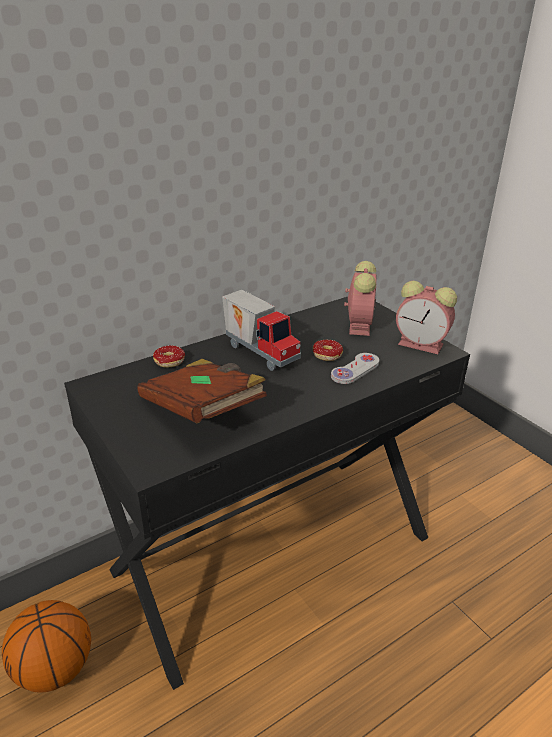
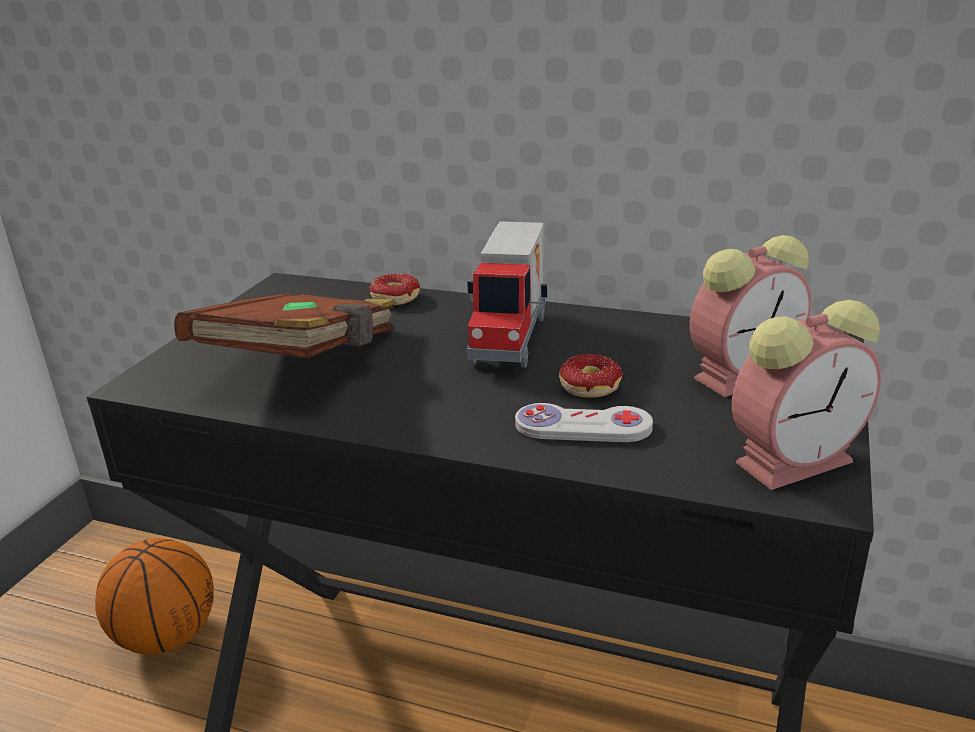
camera: 55 degrees right, 5 degrees down
(422, 345) = (796, 460): alarm clock -> alarm clock turned 105 degrees counterclockwise

